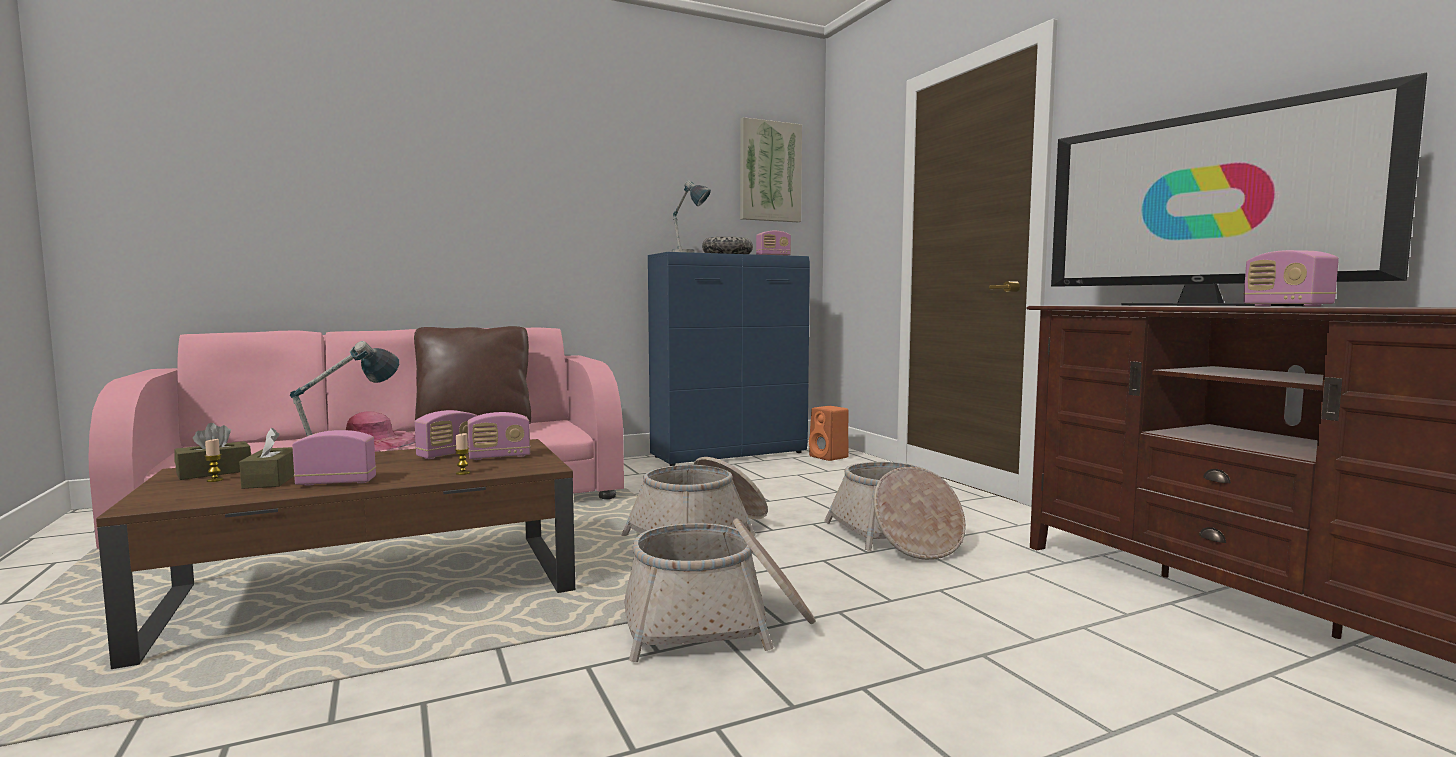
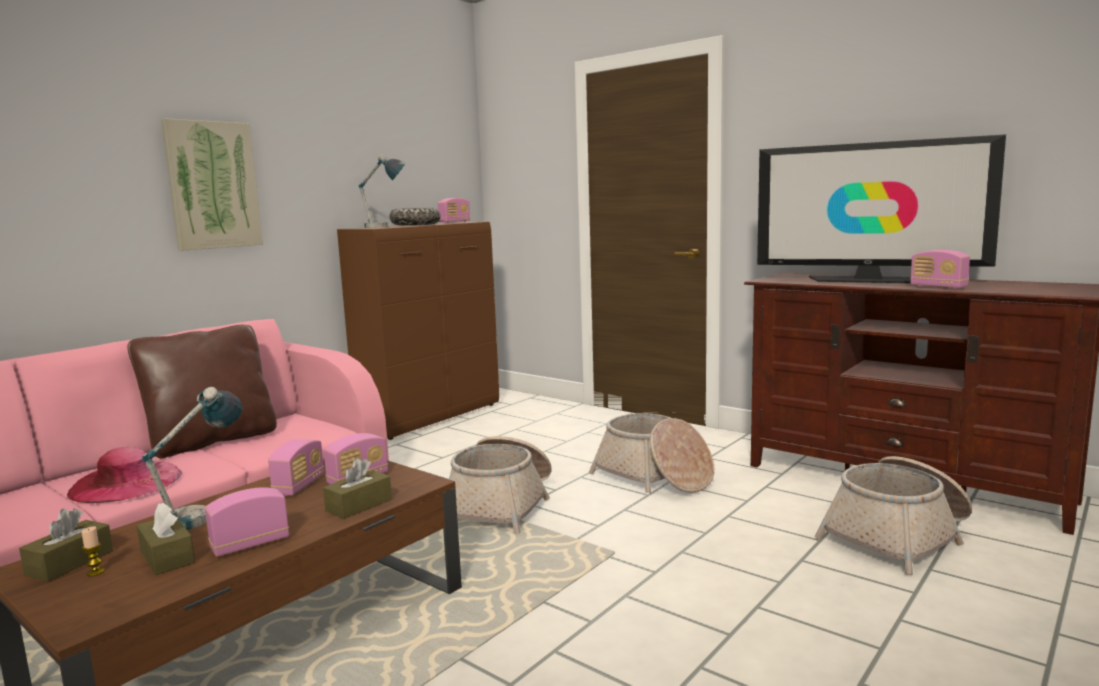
camera: 25 degrees left, 5 degrees up
(462, 473) = (359, 505): candle -> brown tissue box
(717, 624) = (610, 586): basket -> basket (898, 536)
(730, 454) = (432, 417): blue cabinet -> brown cabinet
(770, 171) = (436, 136): picture -> picture (212, 185)
(830, 457) = (523, 406): orange speaker -> none

